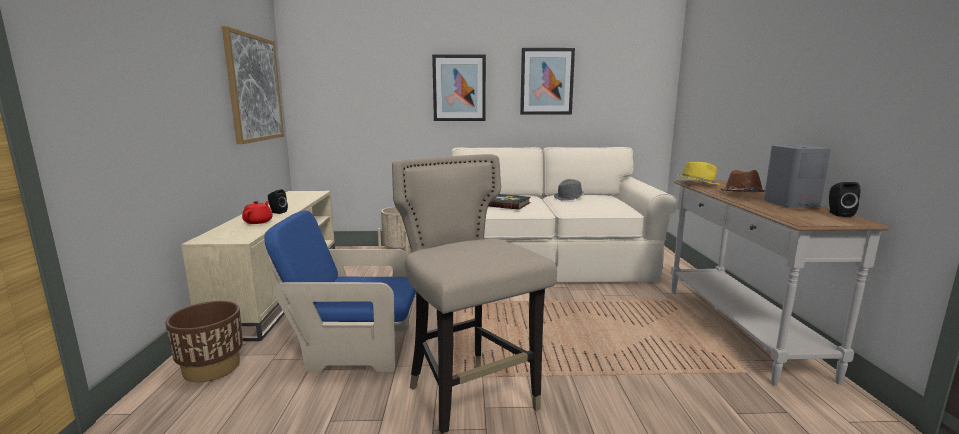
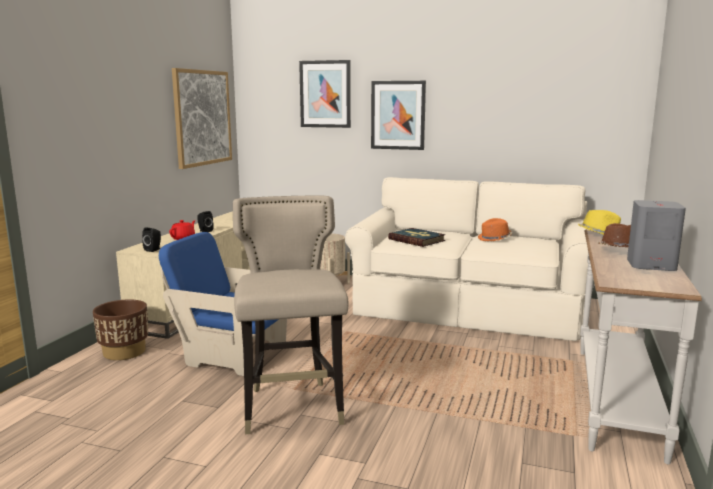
camera: 20 degrees right, 0 degrees up
(546, 81) = (491, 109): picture -> picture (325, 94)
(569, 198) = (494, 239): grey hat -> orange hat
(838, 214) = (677, 280): black speaker -> black speaker (154, 250)

